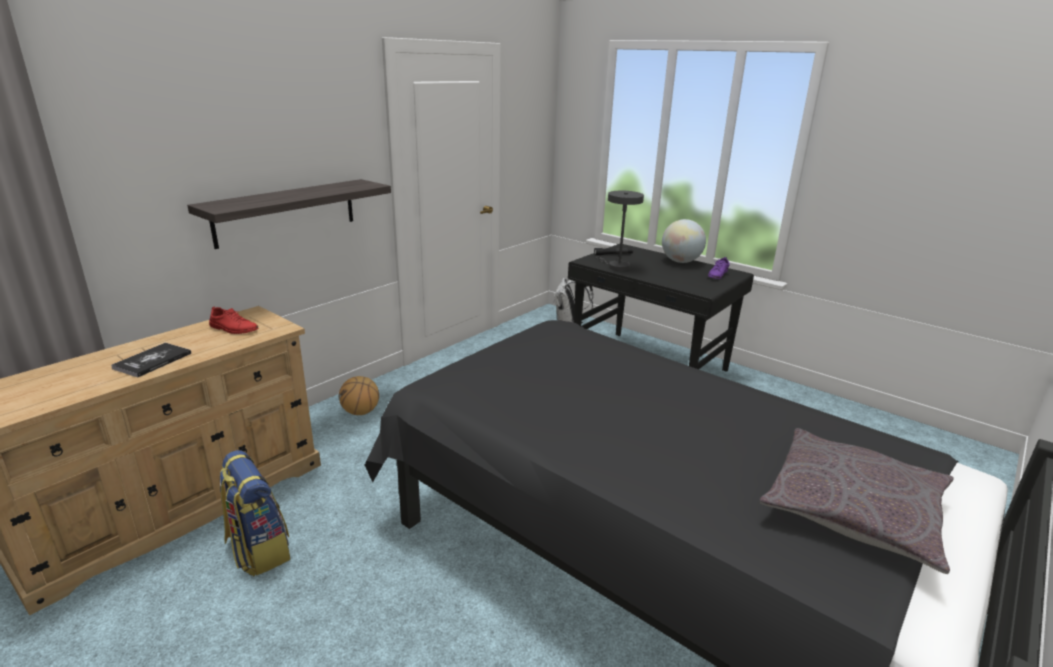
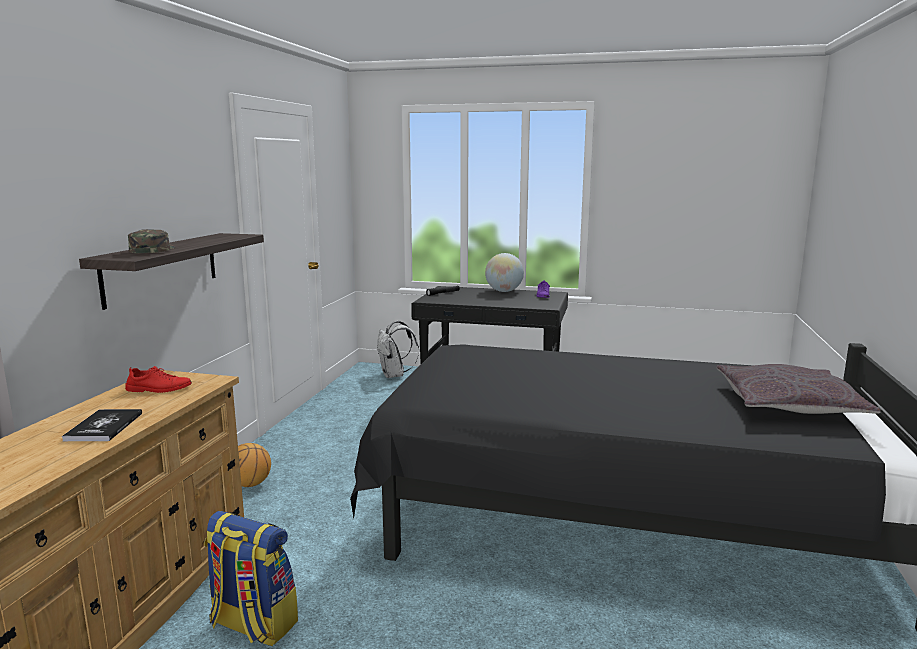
camera: 25 degrees left, 10 degrees down
(257, 200) = (152, 250): none -> green cap
(616, 266) = (457, 300): grey table lamp -> none

